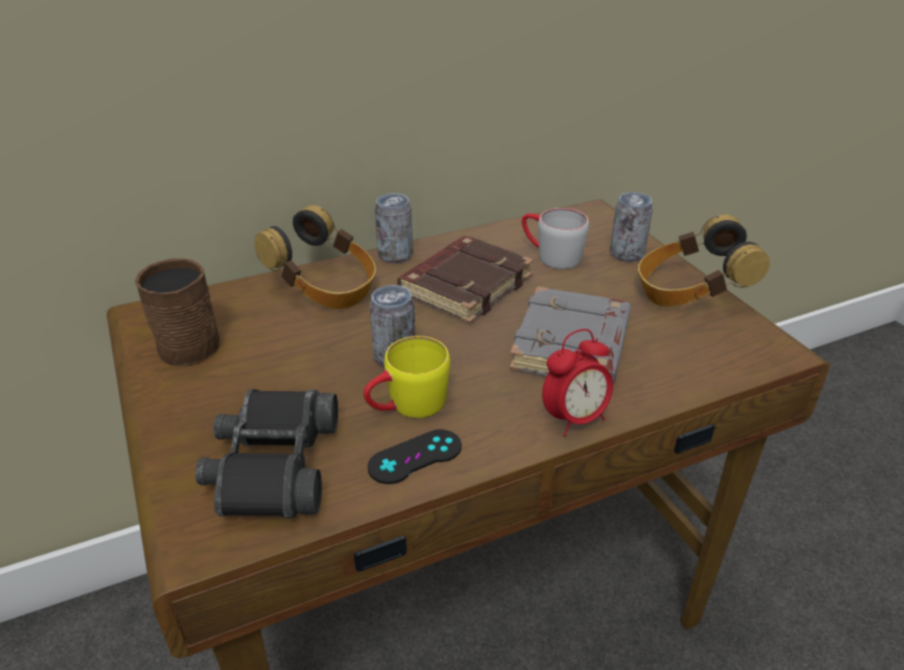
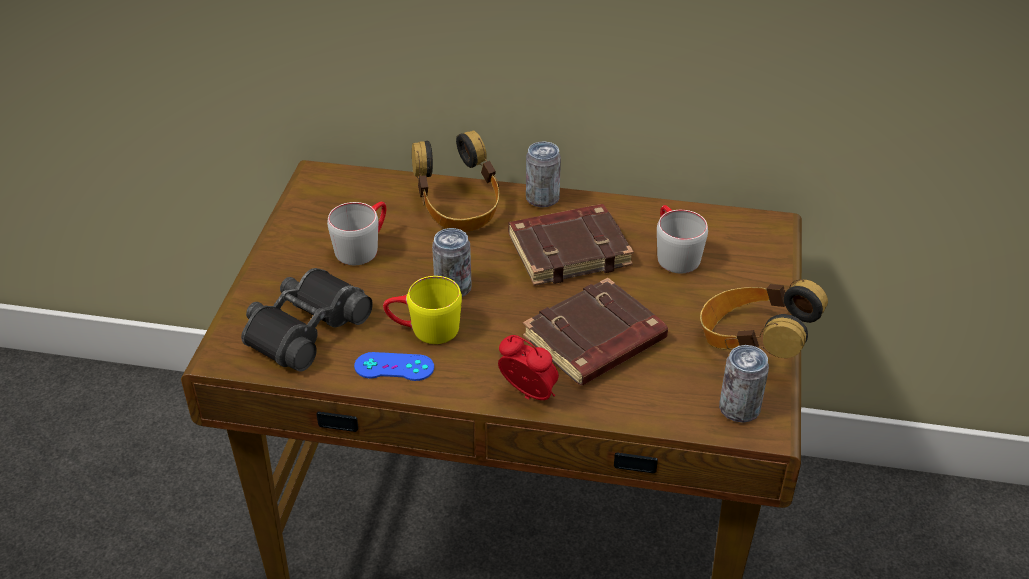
camera: 35 degrees right, 5 degrees up
(187, 341) = (328, 211): brown mug -> none
(260, 357) = (363, 246): none -> grey mug
(415, 457) = (394, 367): black game controller -> blue game controller
(573, 346) = (594, 341): grey book -> brown book
(574, 419) = (528, 396): alarm clock -> alarm clock turned 150 degrees counterclockwise
(626, 254) = (746, 281): can -> can (739, 409)

